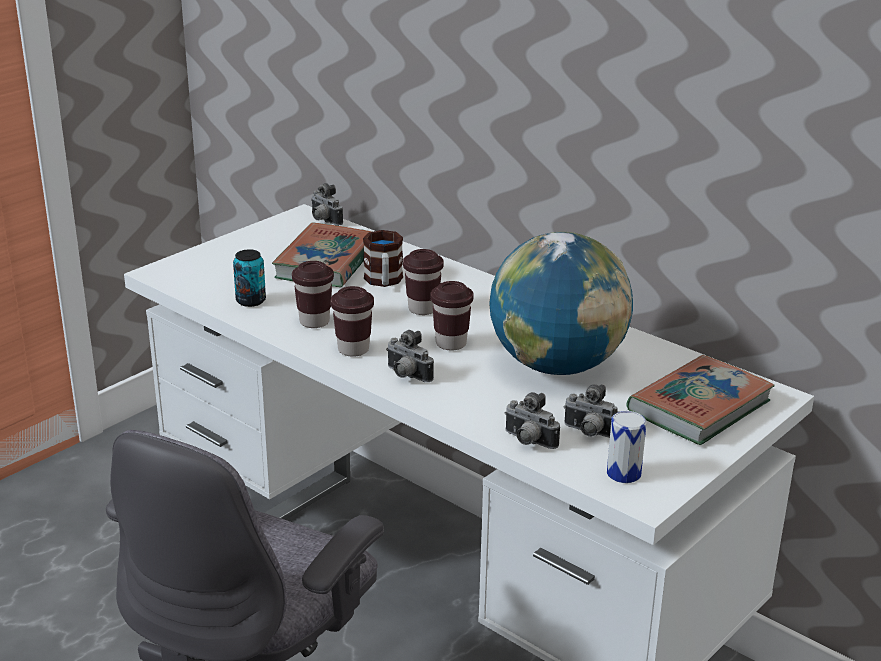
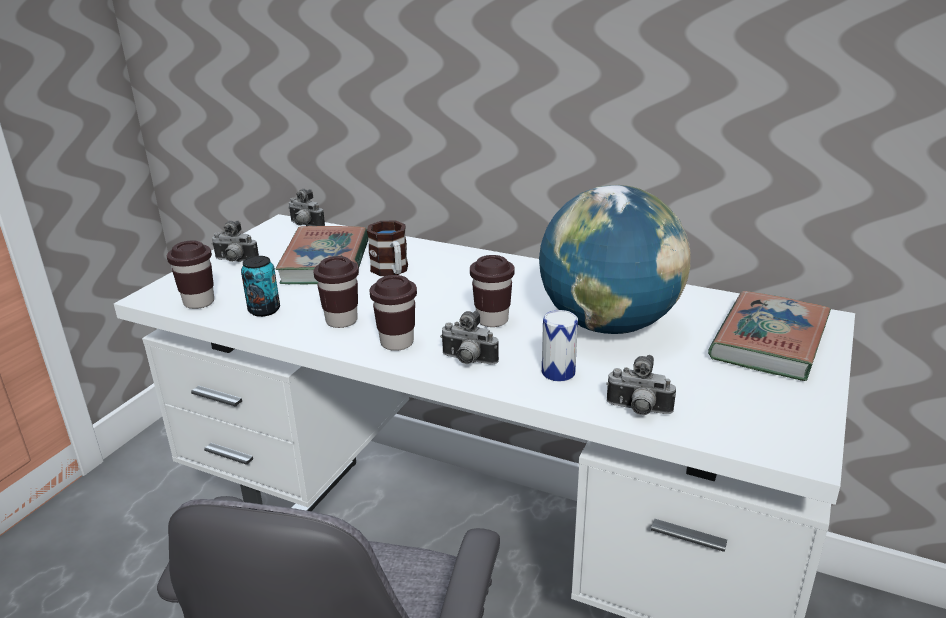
camera: 15 degrees left, 0 degrees up
(422, 309) = (444, 291): brown cup -> brown cup (199, 302)
(589, 433) = (691, 389): camera -> camera (235, 261)
(623, 473) = (758, 427): can -> can (558, 372)

